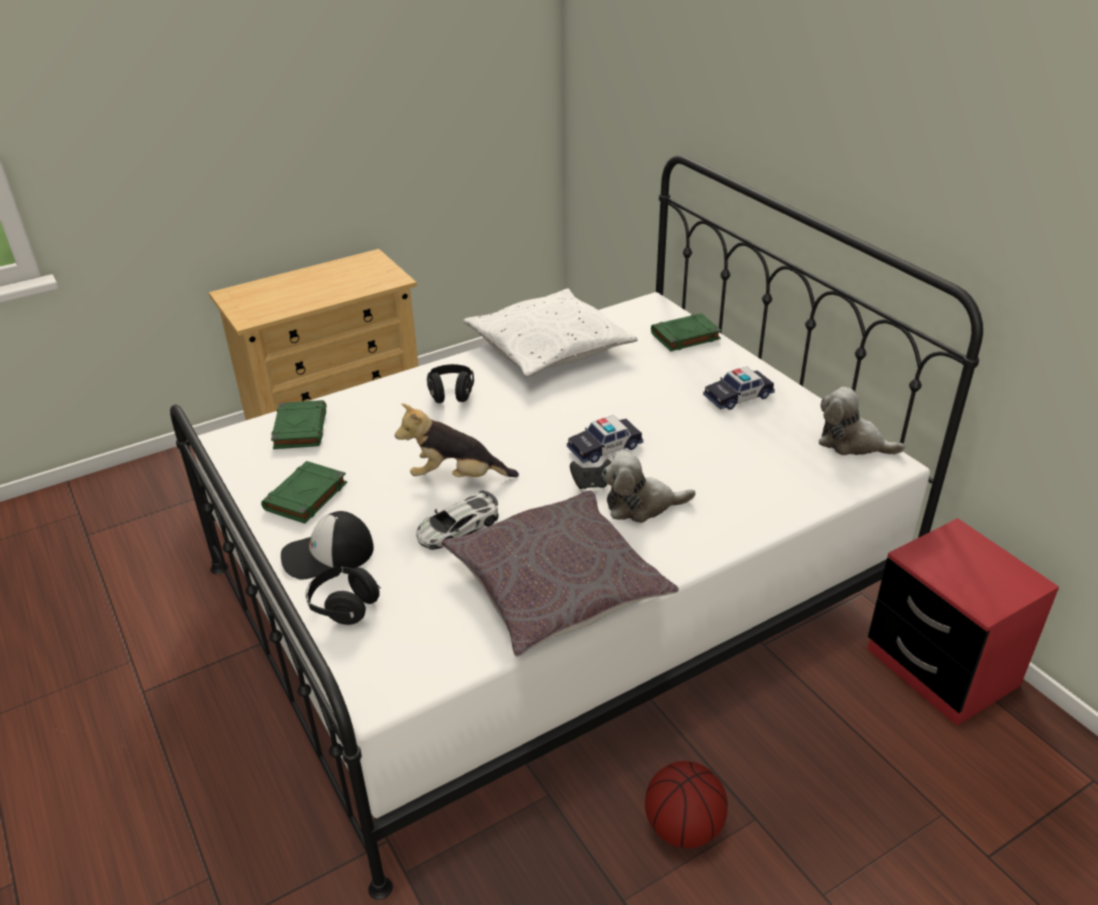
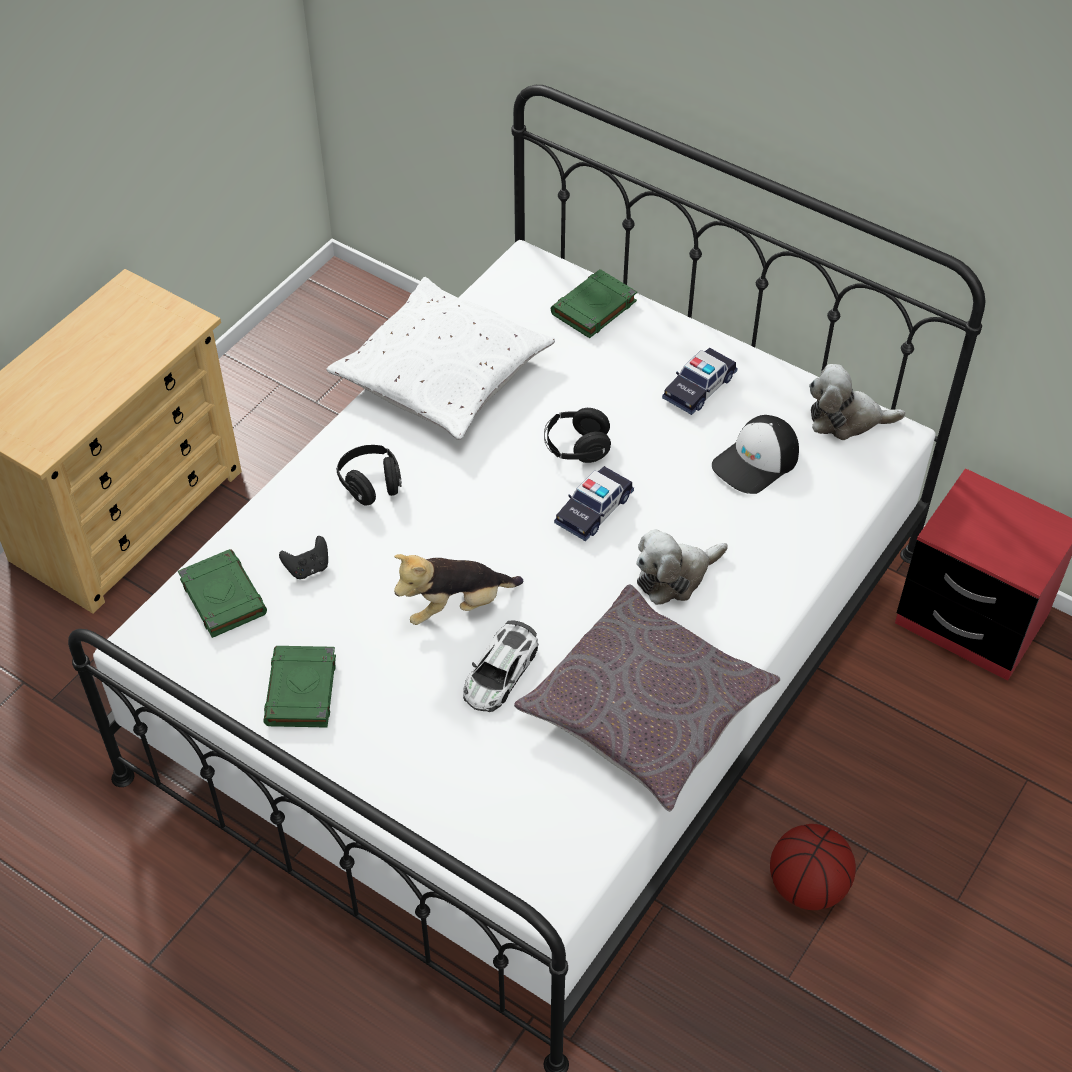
camera: 25 degrees left, 15 degrees up
(327, 554) = (382, 758): cap -> cap (756, 462)
(344, 607) = (445, 814): black headphones -> black headphones (576, 448)
(591, 484) = (608, 566): black game controller -> black game controller (308, 568)

